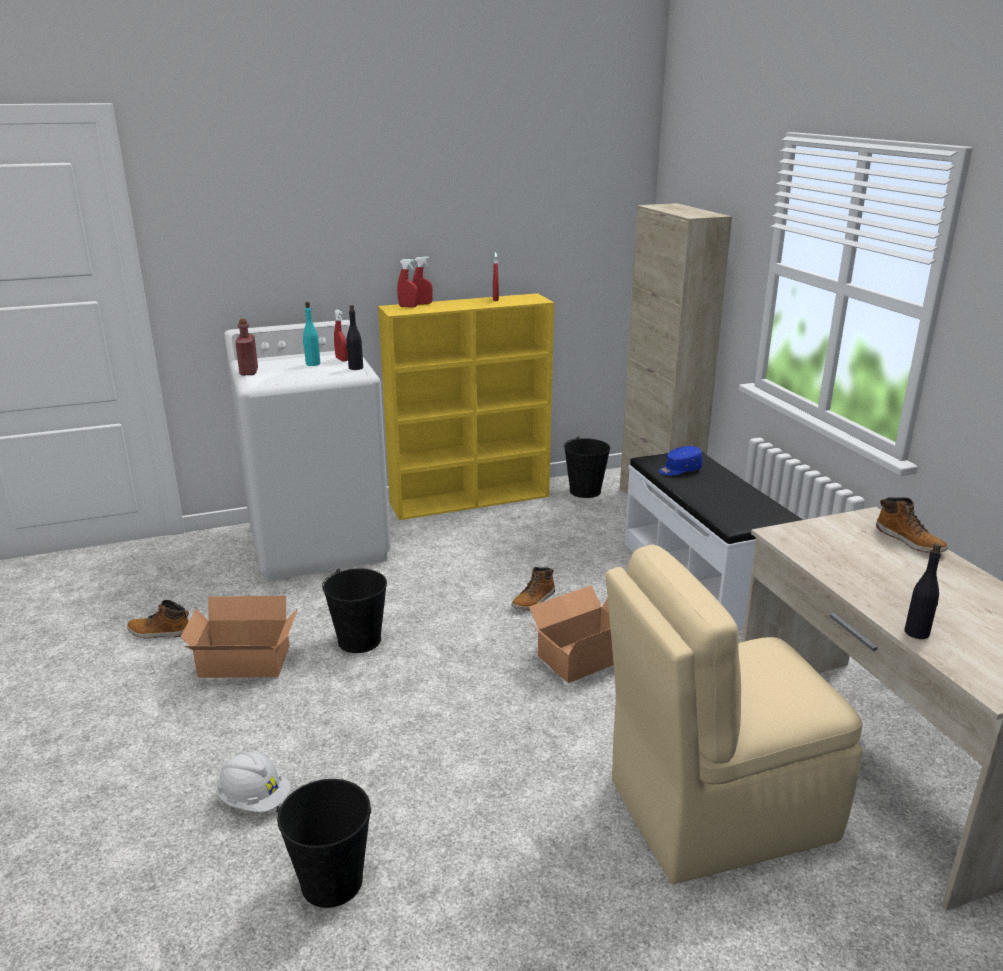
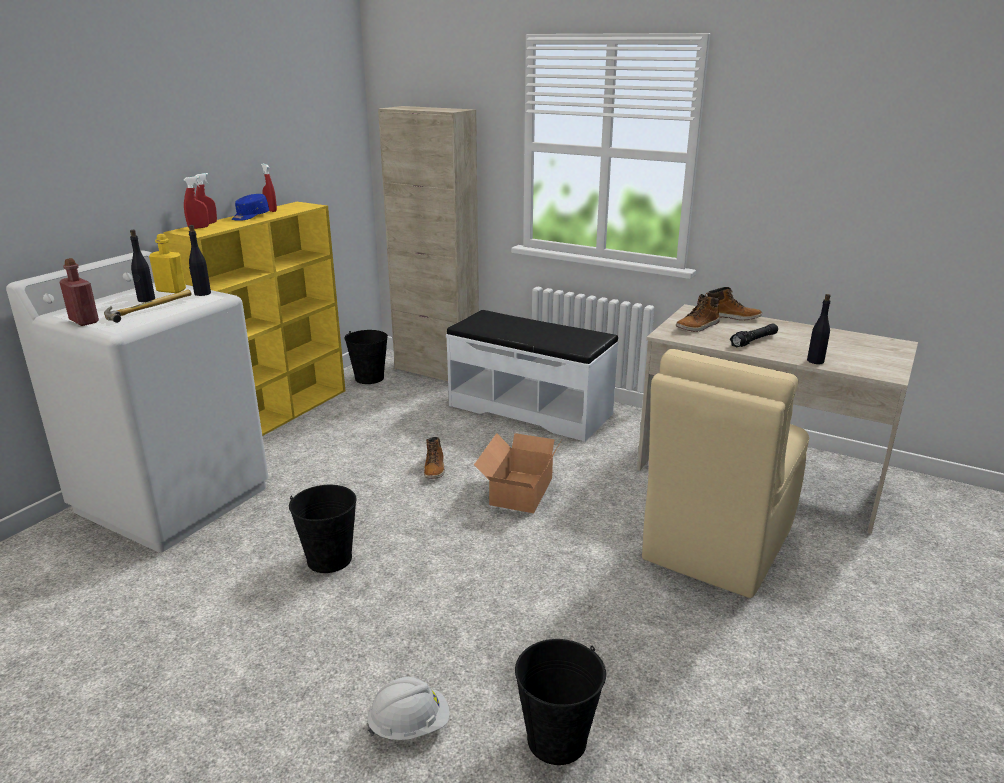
camera: 40 degrees left, 0 degrees up
(159, 632) = (97, 650): boot -> boot (698, 326)
(246, 663) = (242, 629): cardboard box -> none
(300, 372) = (147, 309): none -> hammer
(312, 364) = (146, 300): turquoise bottle -> black bottle
(341, 359) = (171, 290): red spray bottle -> yellow bottle
(679, 470) = (494, 326): blue cap -> blue cap (250, 216)
(879, 579) = (754, 341): none -> black flashlight

